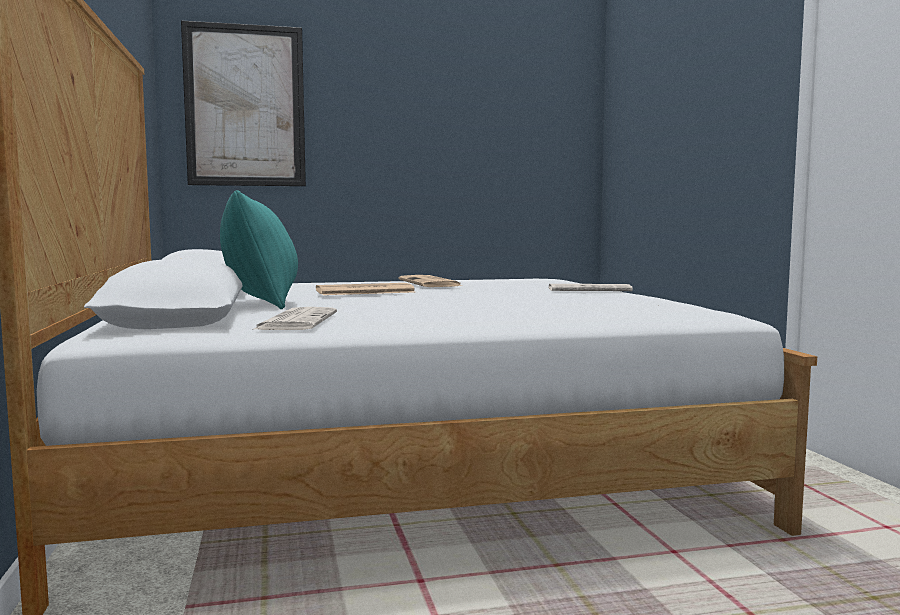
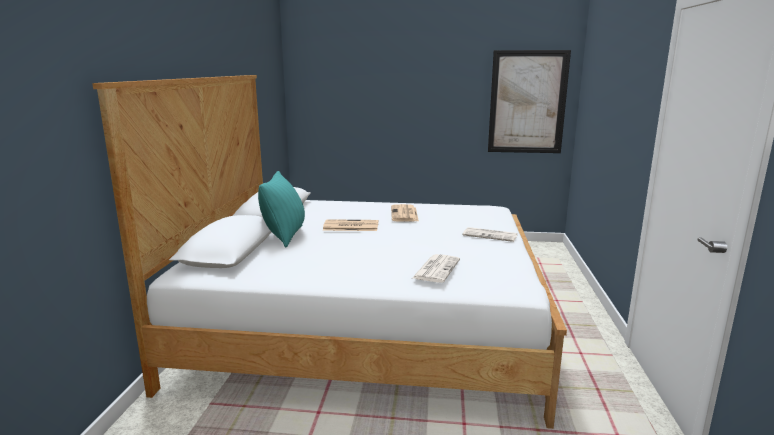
camera: 20 degrees right, 10 degrees up
(245, 106) = (333, 74): picture -> picture (527, 102)
(296, 321) = (274, 267): newspaper -> newspaper (436, 269)

